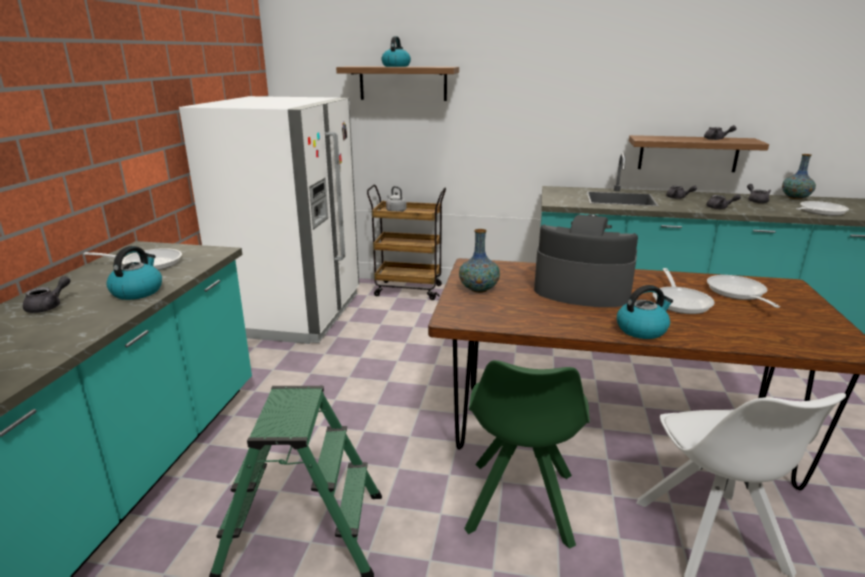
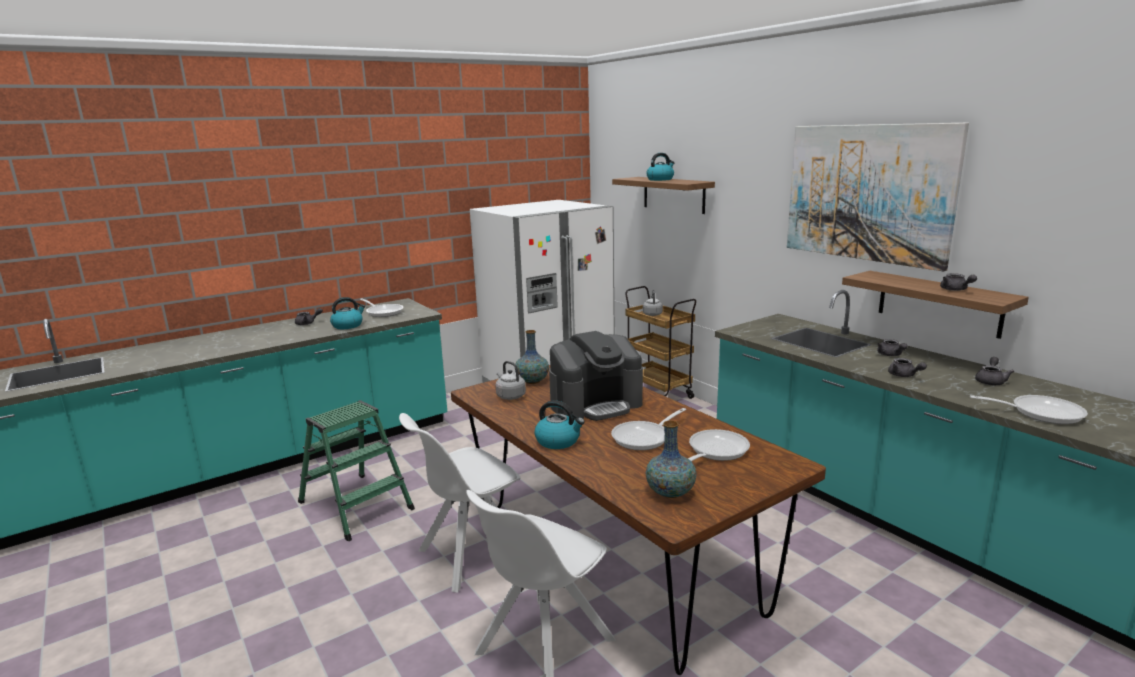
camera: 45 degrees right, 5 degrees down
(497, 309) = (510, 396): none -> grey kettle
(520, 504) = (471, 555): green chair -> white chair
(581, 290) = (596, 404): coffee machine -> coffee machine turned 90 degrees clockwise
(628, 68) = (867, 193): none -> picture
(795, 197) = (1074, 392): vase -> vase (670, 492)

